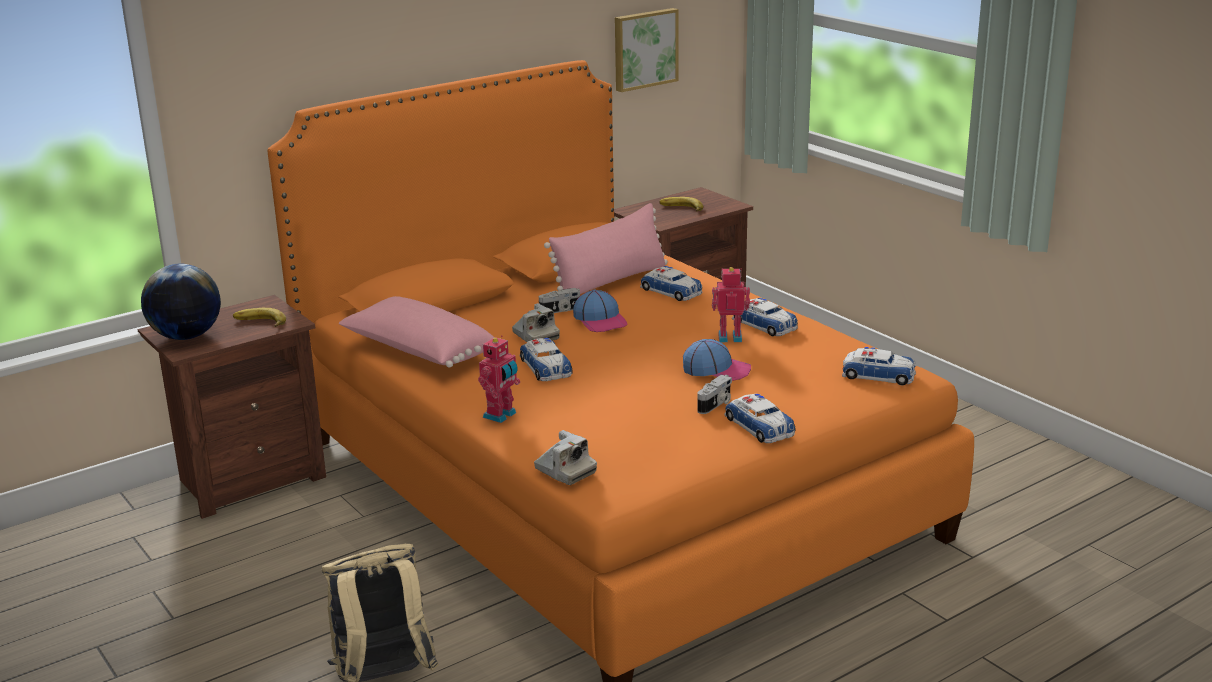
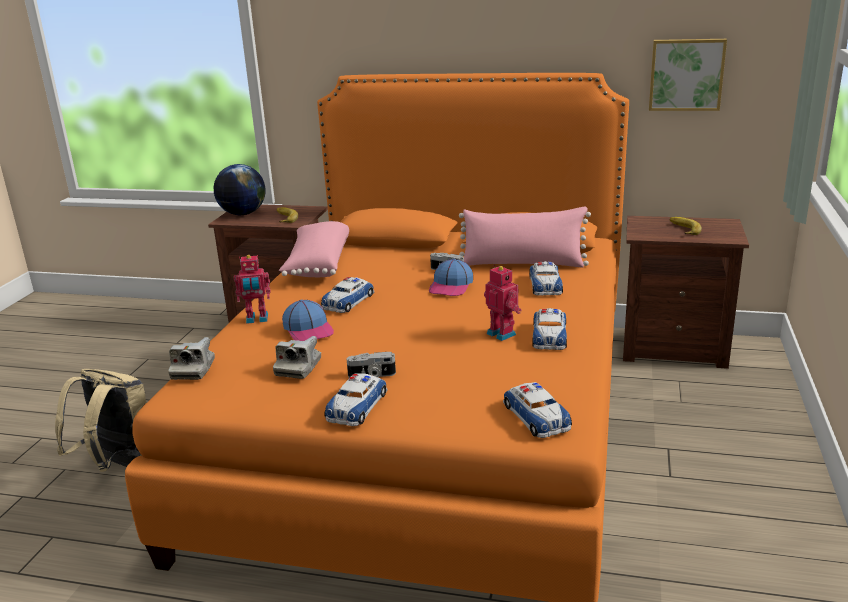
camera: 50 degrees right, 0 degrees up
(535, 336) = (392, 280): camera -> camera (298, 367)
(716, 369) = (436, 352): cap -> cap (308, 329)

